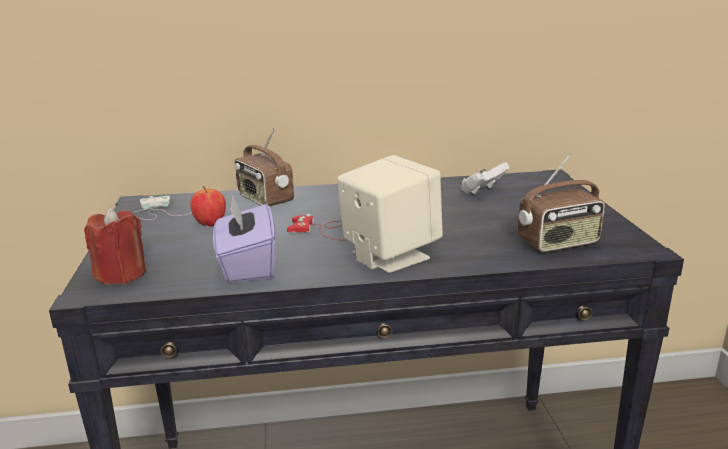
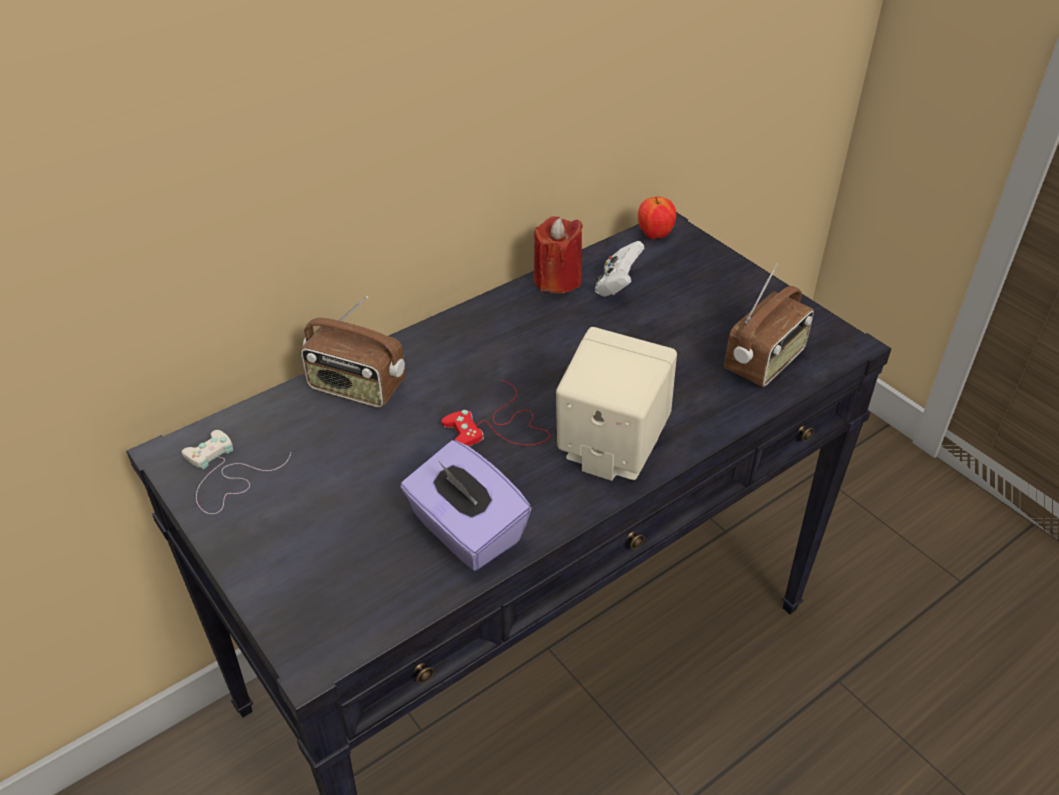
camera: 30 degrees left, 20 degrees up
(121, 274) = (319, 609): red candle -> red candle (557, 280)
(210, 224) = (334, 466): apple -> apple (655, 235)

